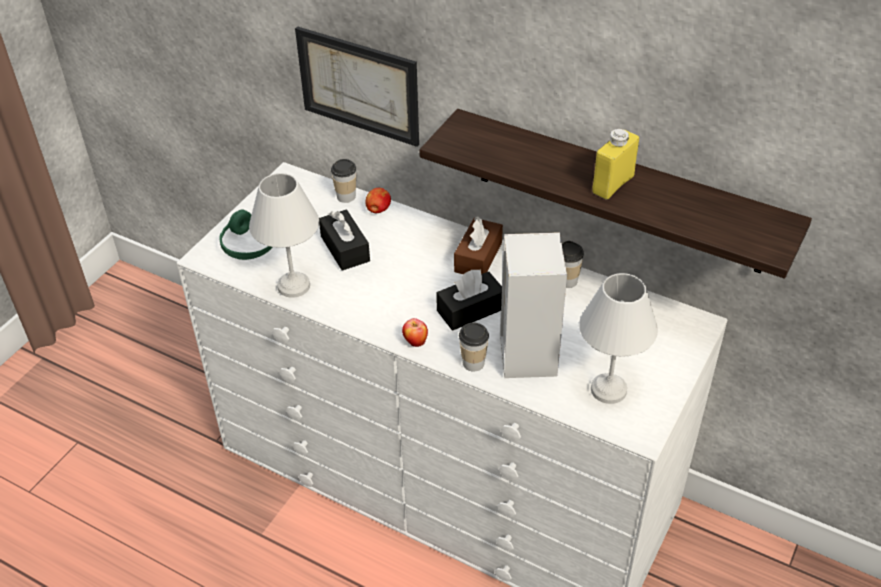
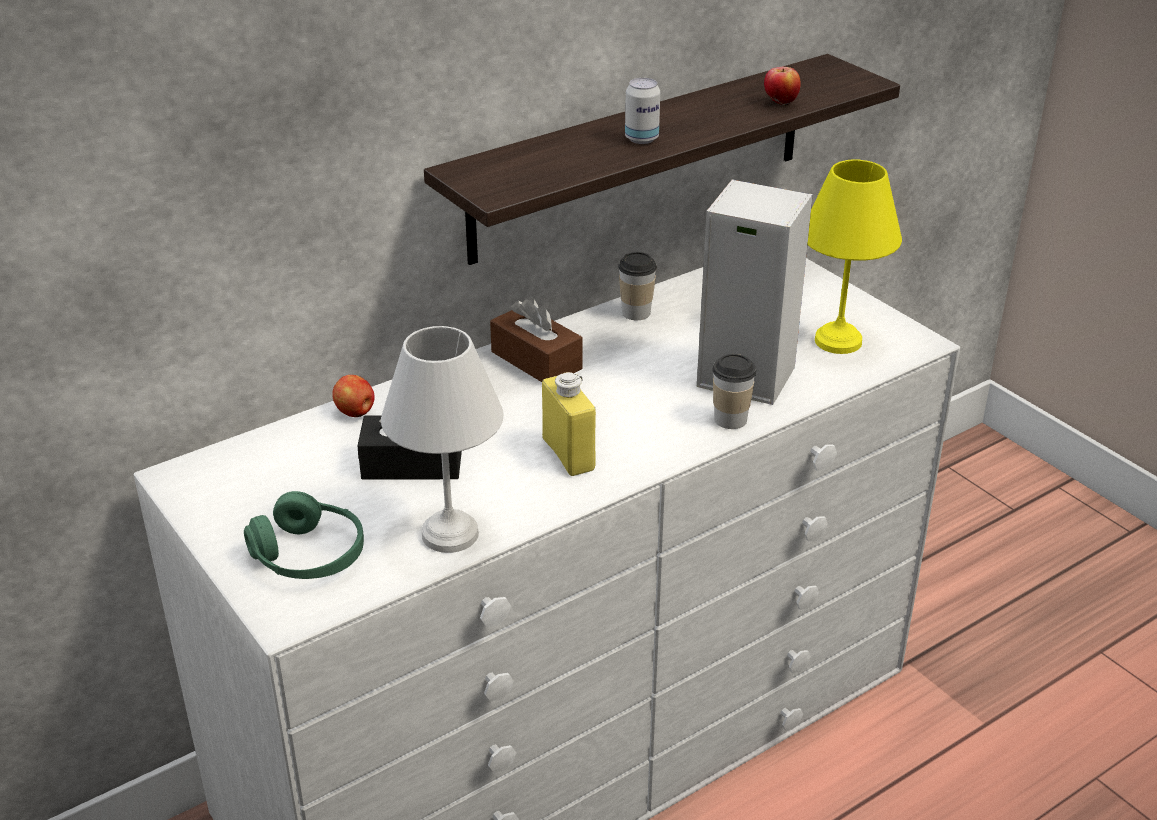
camera: 65 degrees left, 10 degrees down
(346, 196) = (293, 433): cup -> none
(359, 85) = (258, 231): picture -> none
(415, 342) = (658, 454): apple -> apple (780, 103)
(470, 310) = (631, 394): black tissue box -> none
(568, 174) = (641, 139): none -> can
(607, 390) = (839, 342): white table lamp -> yellow table lamp
(613, 184) = (685, 122): yellow bottle -> yellow bottle (568, 454)

